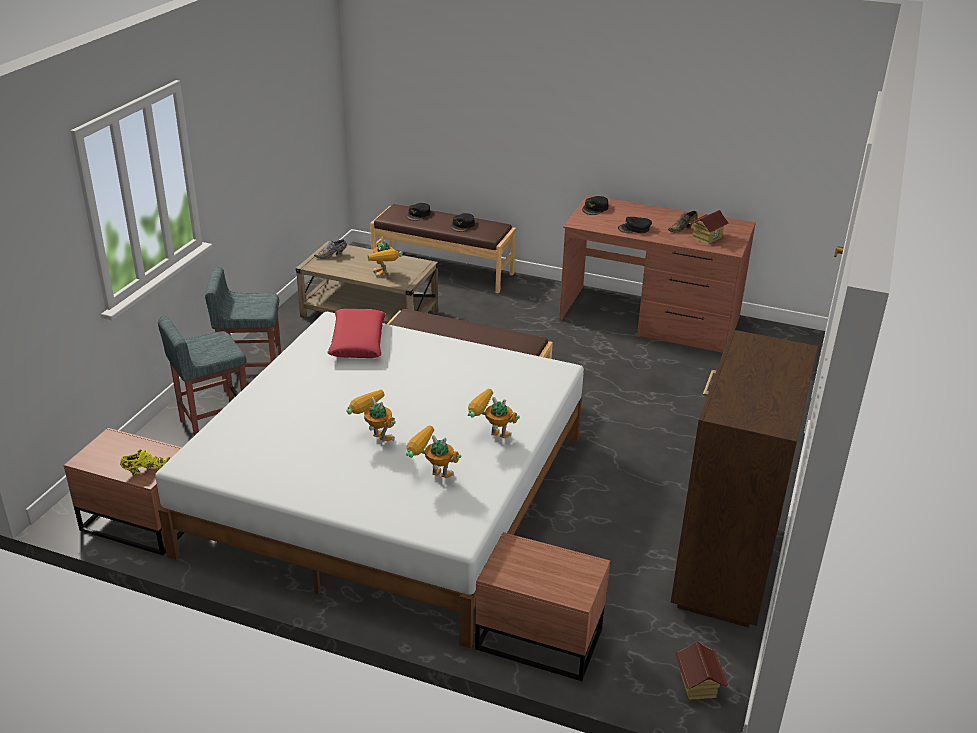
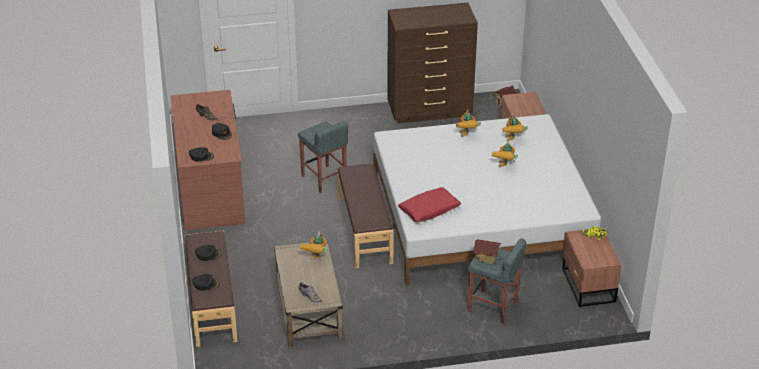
camera: 120 degrees left, 5 degrees up
(252, 378) = (433, 320): grey stool -> grey stool (324, 179)
(384, 276) = (316, 260): toy robot -> toy robot turned 150 degrees clockwise
(706, 238) = (212, 106): toy house -> toy house (486, 258)

